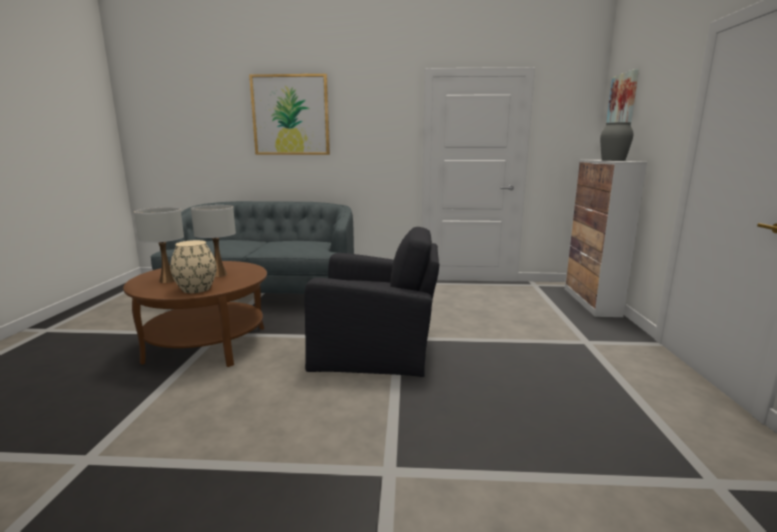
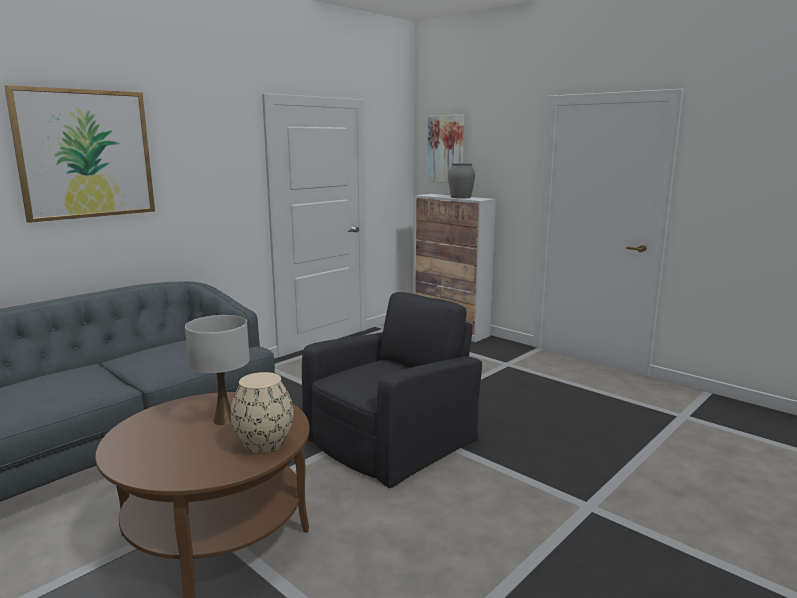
camera: 50 degrees left, 0 degrees up
(167, 280) = (183, 454): white table lamp -> none

